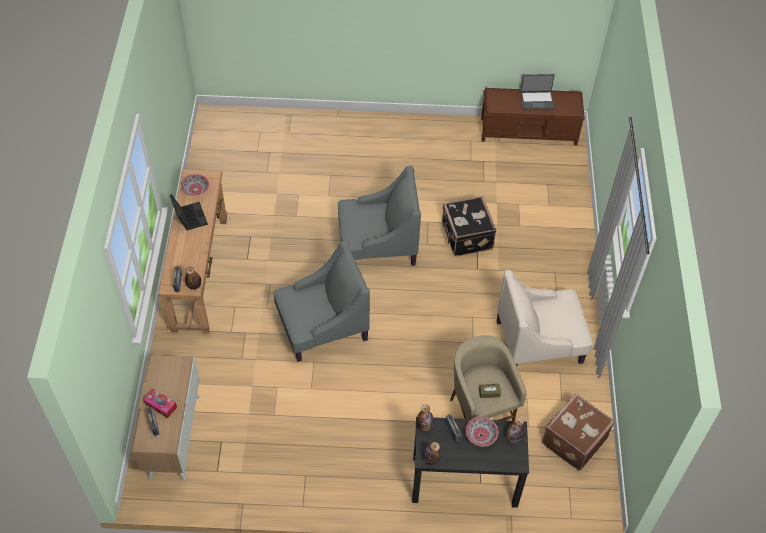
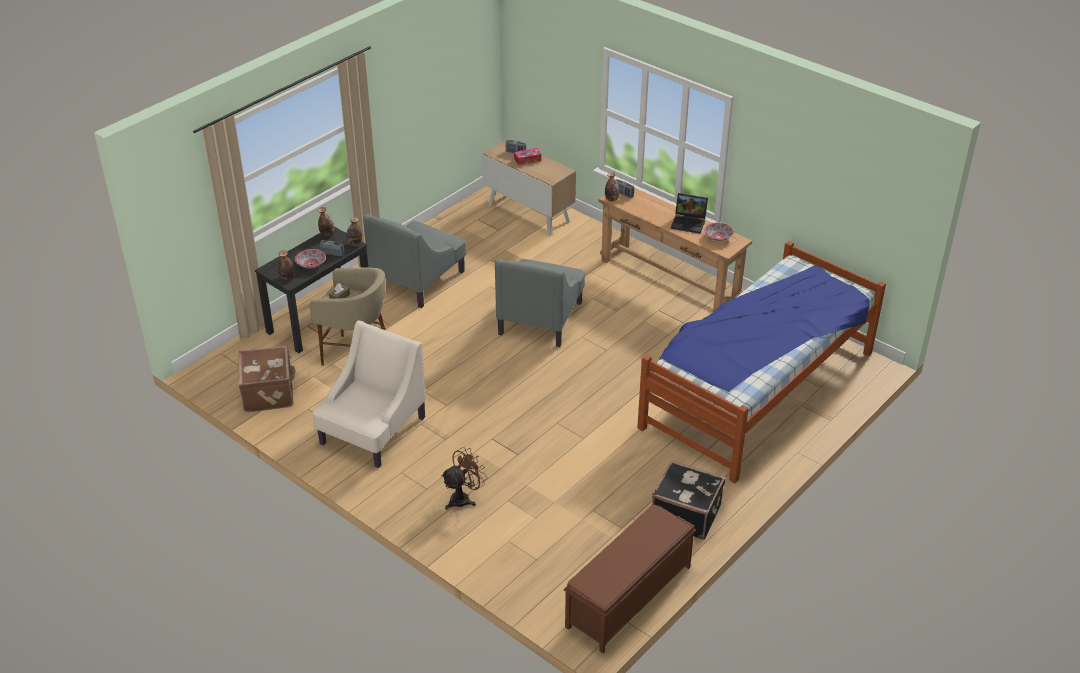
camera: 130 degrees right, 15 degrees down
(292, 161) = (757, 389): none -> bed
(376, 244) = (592, 391): grey armchair -> grey armchair (419, 279)
(466, 236) = (537, 453): black suitcase -> black suitcase (686, 513)
(537, 100) = (630, 557): laptop -> none
(541, 248) = (464, 498): none -> brown fan

